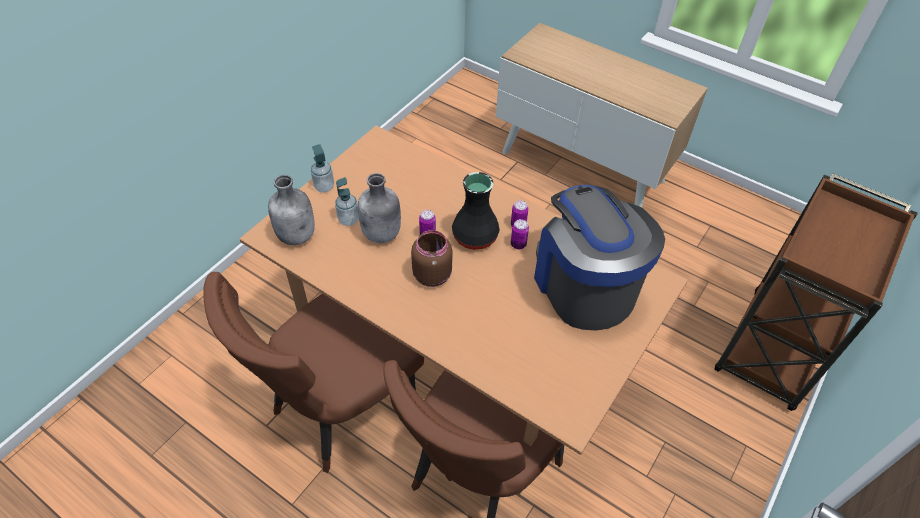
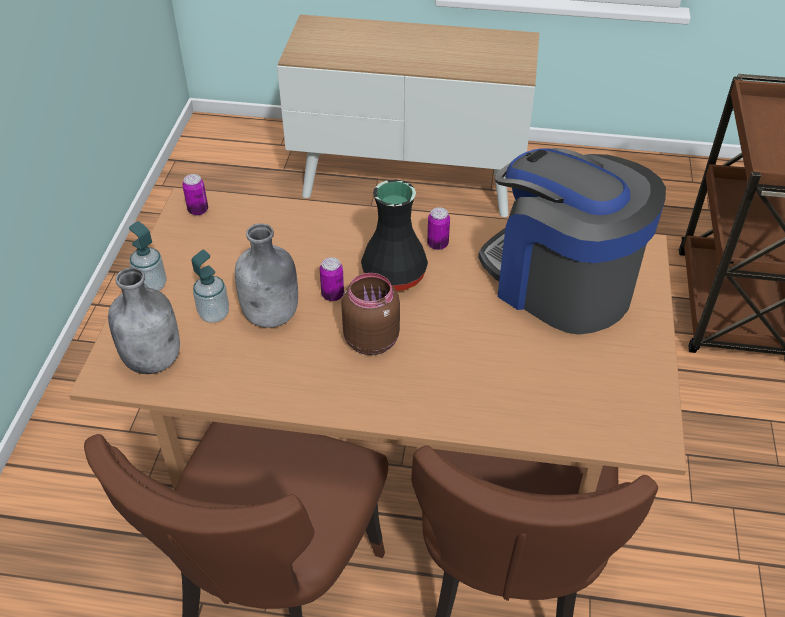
camera: 25 degrees left, 5 degrees down
(518, 244) = (452, 266): can -> can (198, 210)

